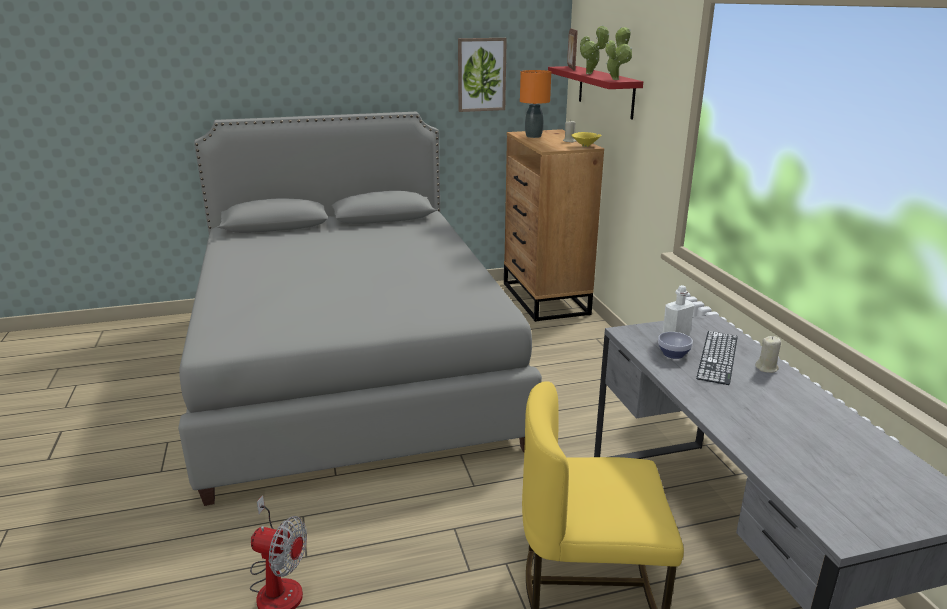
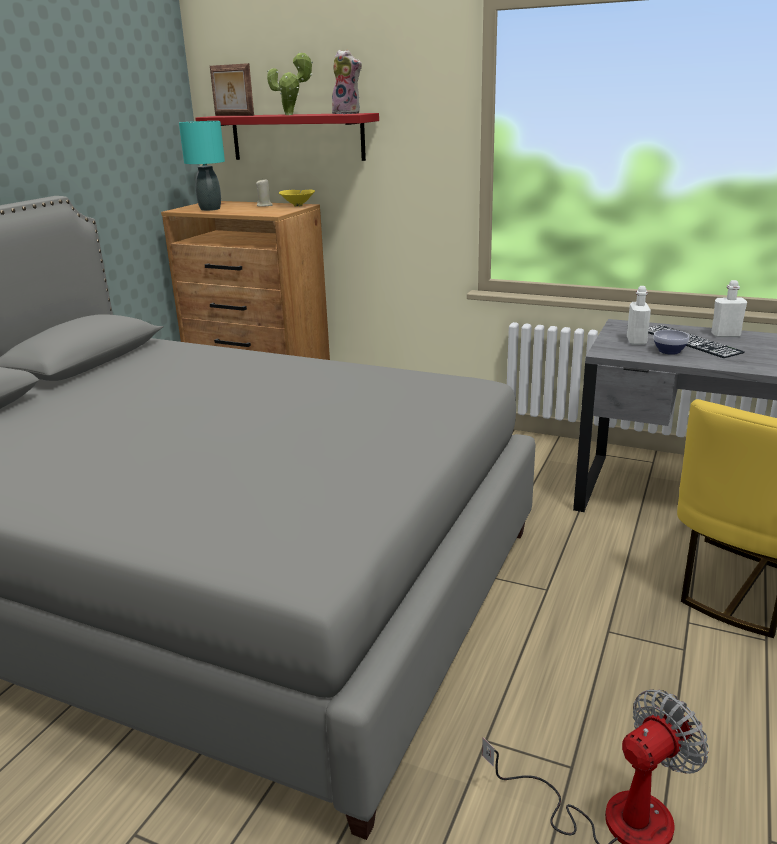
camera: 50 degrees left, 0 degrees up
(481, 74) = (114, 135): picture -> none
(533, 136) = (209, 209): orange table lamp -> turquoise table lamp
(616, 79) = (348, 113): potted plant -> plush toy
(766, 368) = (725, 335): beige candle -> white bottle

